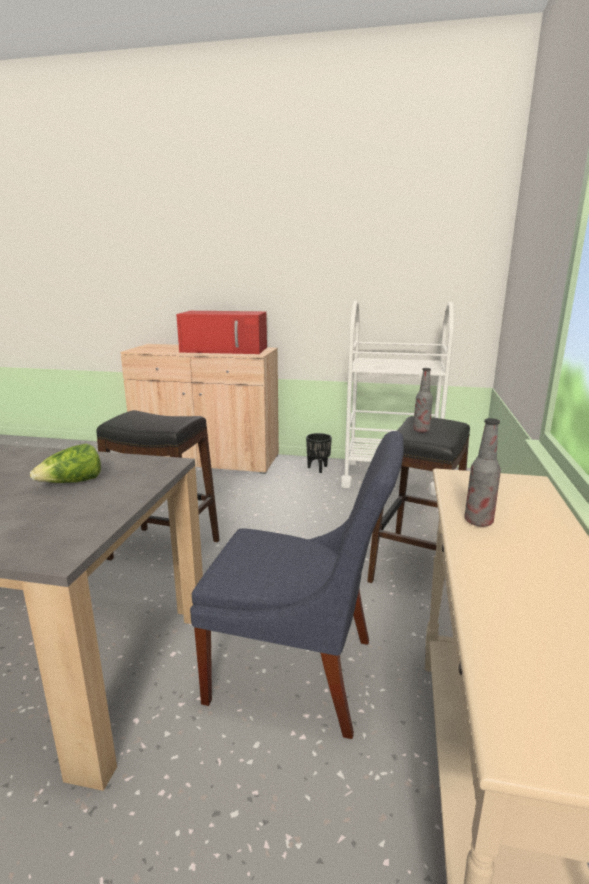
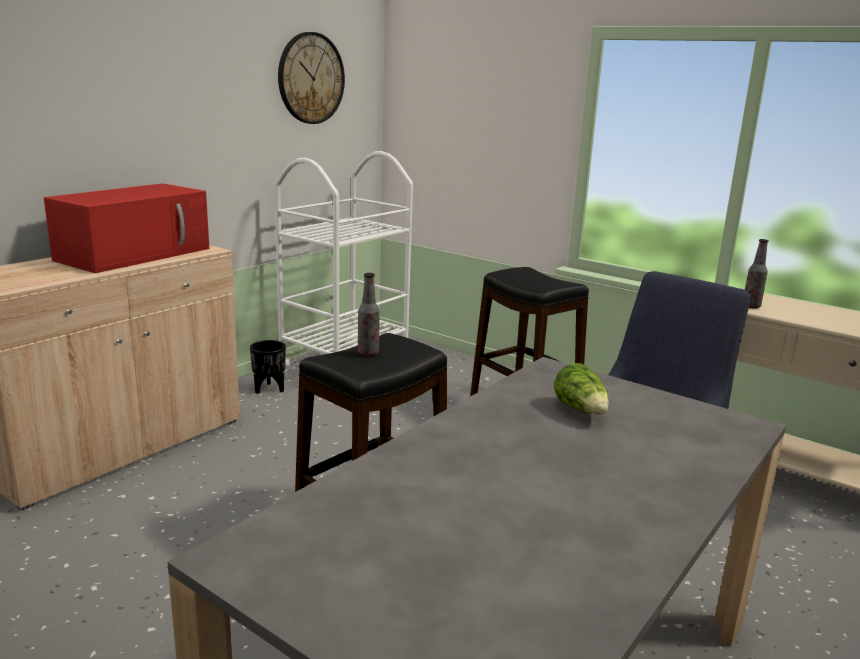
camera: 65 degrees left, 0 degrees up
(413, 240) = (311, 78): none -> wall clock
(421, 430) = (536, 280): bottle -> bottle (368, 353)

